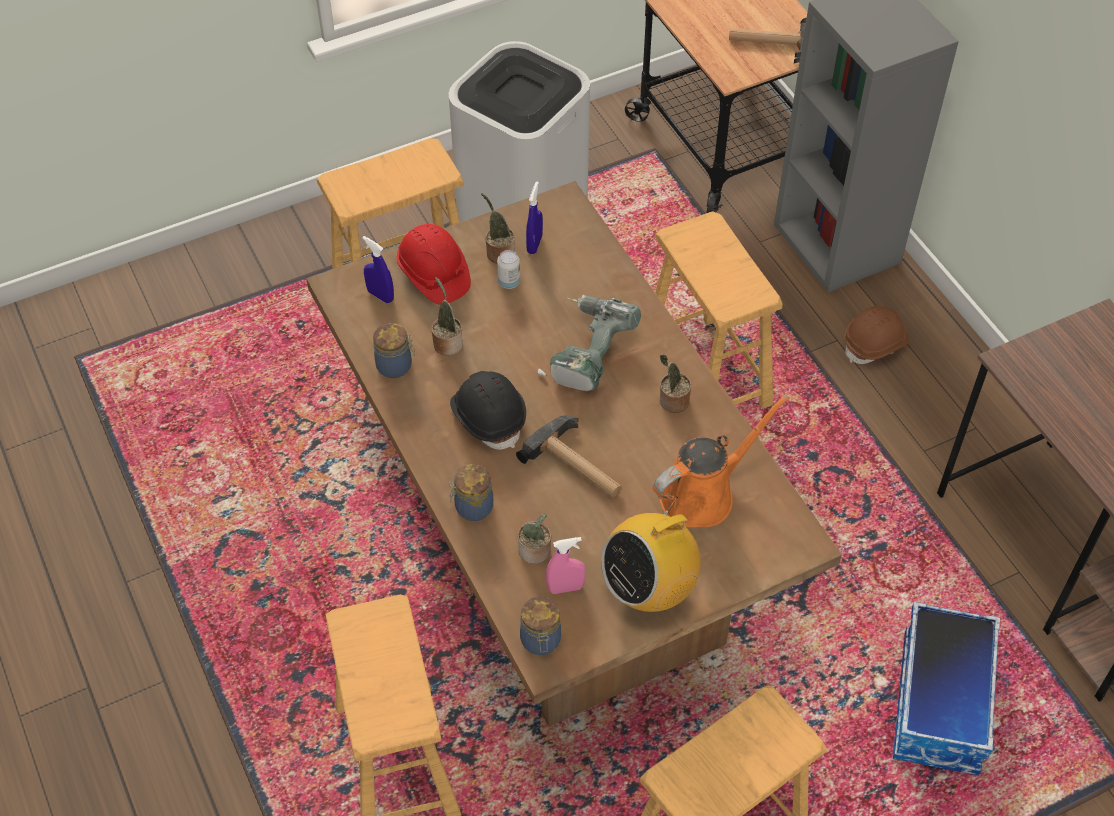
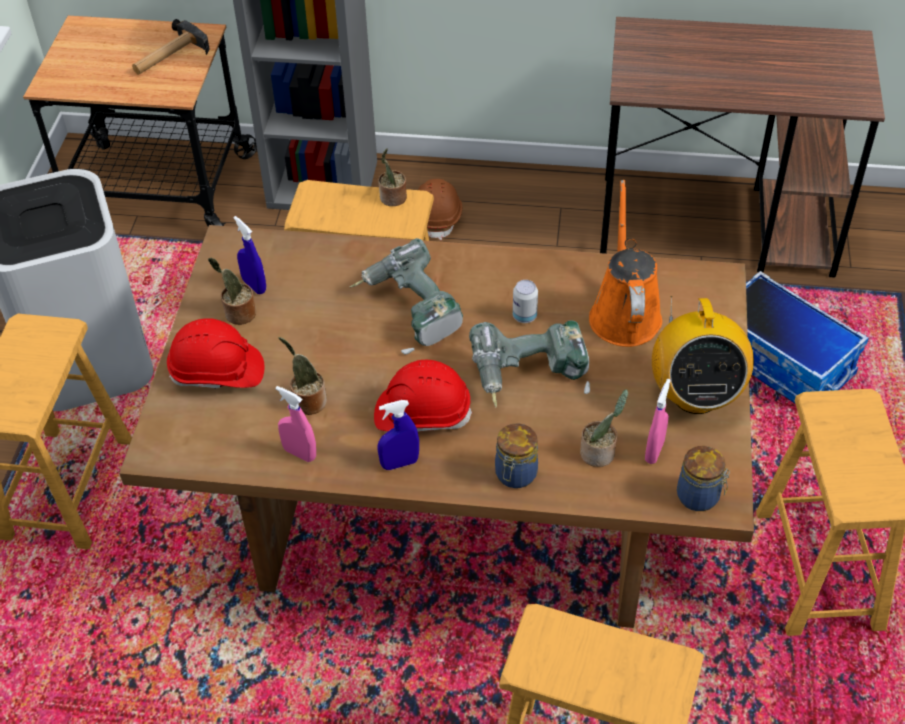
camera: 55 degrees left, 5 degrees down
(380, 295) = (202, 424): blue spray bottle -> blue spray bottle (399, 463)
(396, 366) = (299, 453): jar -> pink spray bottle
(488, 417) = (422, 414): black hard hat -> red hard hat
(509, 282) = (280, 324): can -> can (524, 316)
(578, 466) = (529, 378): hammer -> power drill
(672, 401) = (512, 284): potted plant -> potted plant (392, 199)

